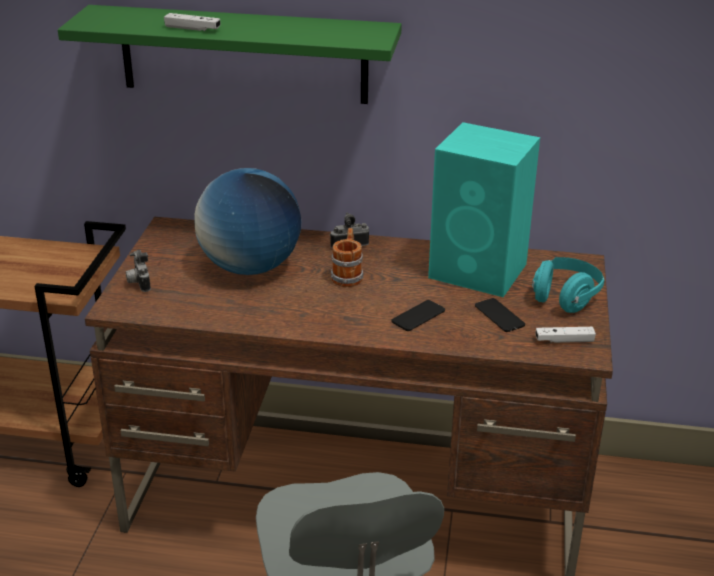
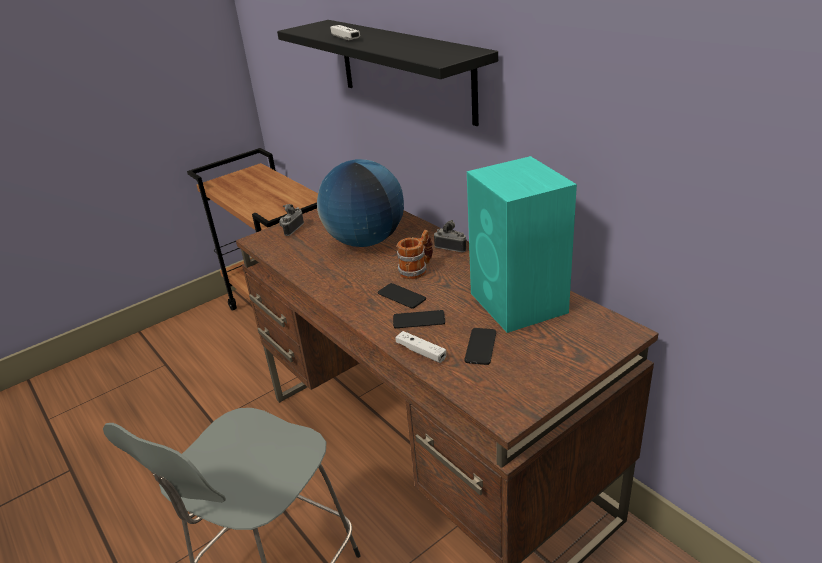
camera: 45 degrees right, 0 degrees up
(243, 54) = (404, 69): green shelf -> black shelf
(371, 303) = (401, 296): none -> phone
(564, 340) = (503, 393): white game controller -> white game controller (421, 352)
(565, 298) = (560, 356): turquoise headphones -> none

